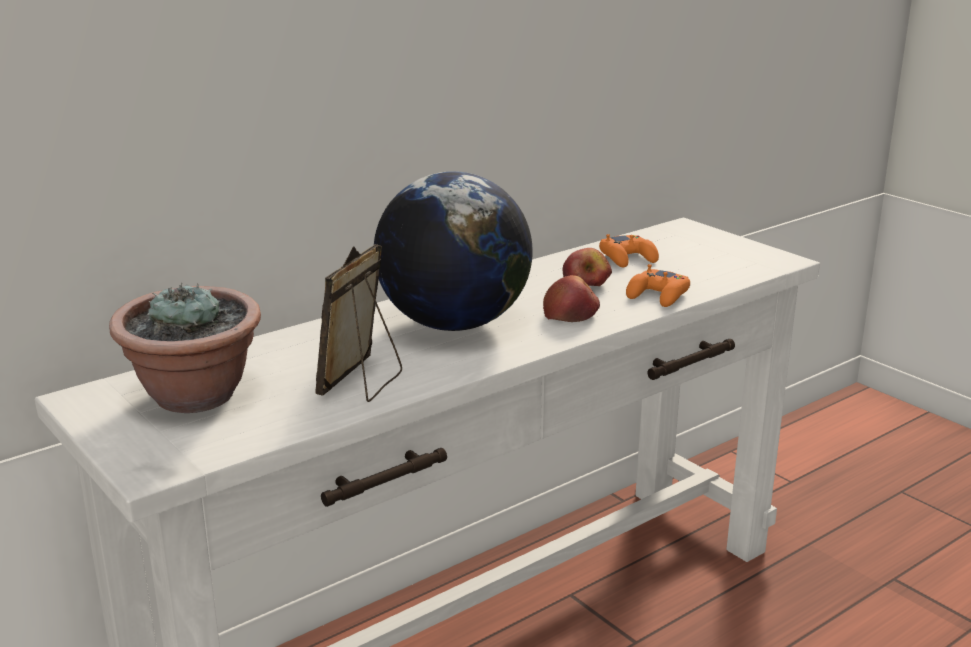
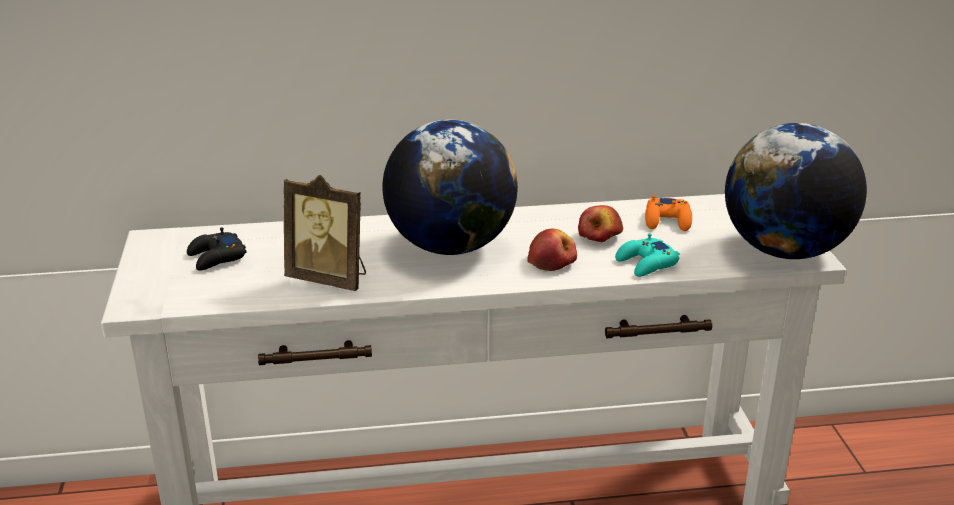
camera: 30 degrees right, 5 degrees up
(195, 396) = (216, 257): potted plant -> black game controller
(363, 383) = (330, 279): picture frame -> picture frame turned 120 degrees counterclockwise
(658, 295) = (646, 264): orange game controller -> turquoise game controller
(756, 260) = (785, 251): none -> globe

